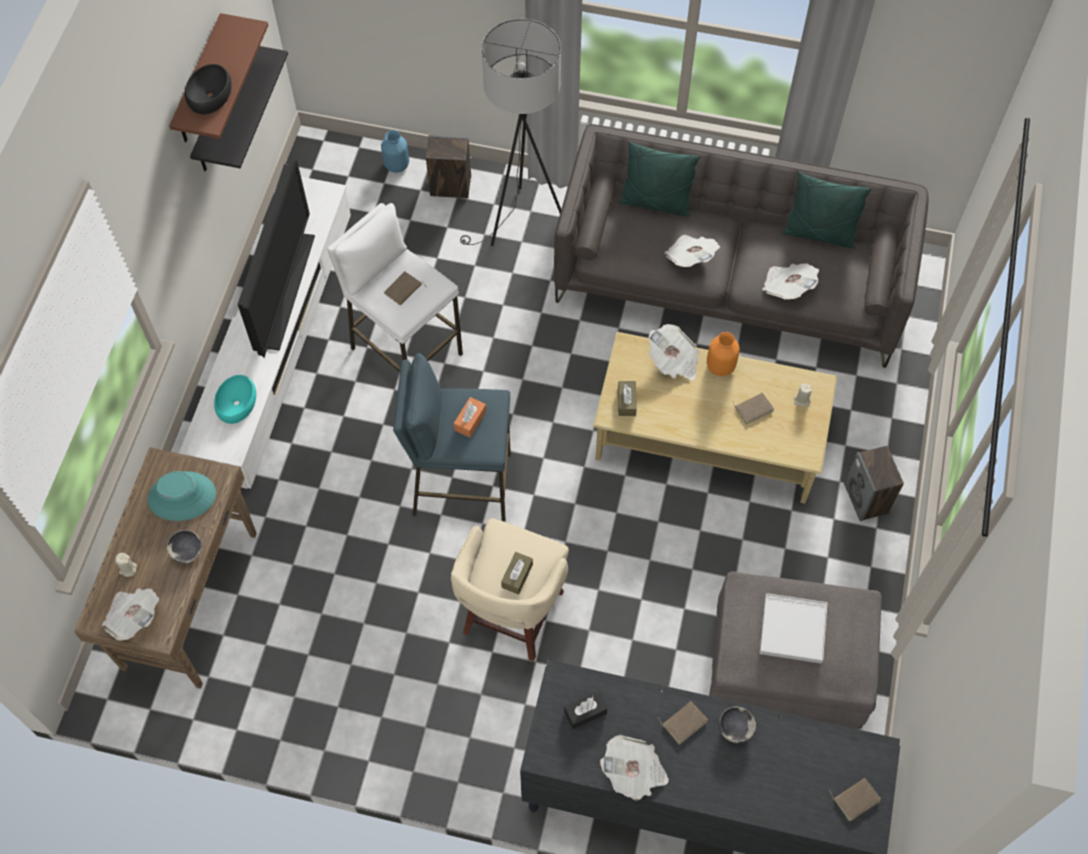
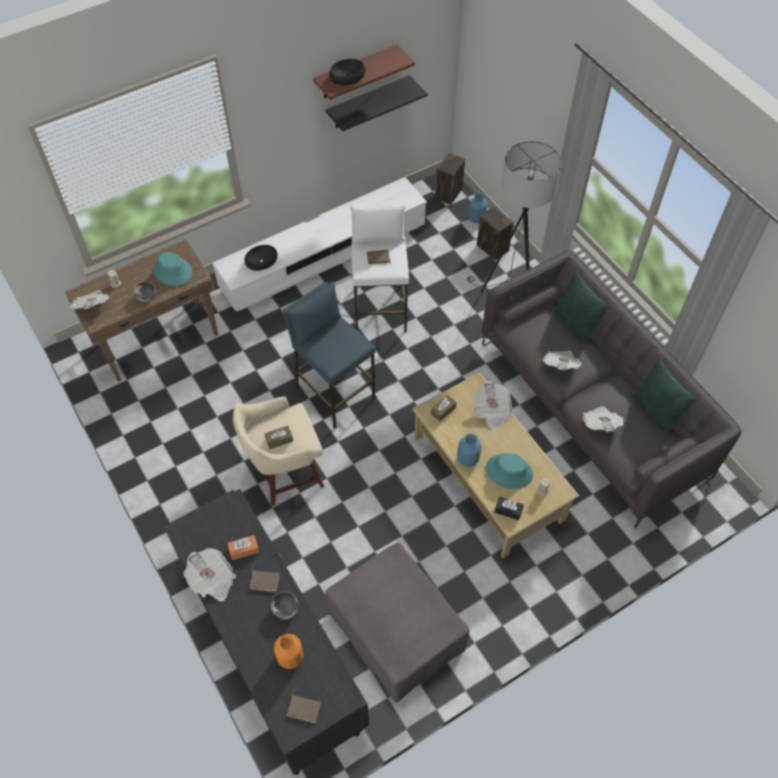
camera: 45 degrees right, 5 degrees down
(236, 402) = (261, 260): turquoise bowl -> black bowl
(285, 290) = (341, 227): television -> none
(470, 420) = (337, 344): orange tissue box -> orange tissue box (244, 550)
(585, 712) = (224, 529): black tissue box -> black tissue box (508, 510)
(704, 430) = (468, 459): none -> blue vase
(720, 366) = (516, 435): orange vase -> orange vase (291, 657)
(753, 408) = (509, 471): brown book -> turquoise hat
(792, 629) = (393, 600): white tray -> none
(866, 499) = (542, 588): speaker -> speaker (448, 194)

